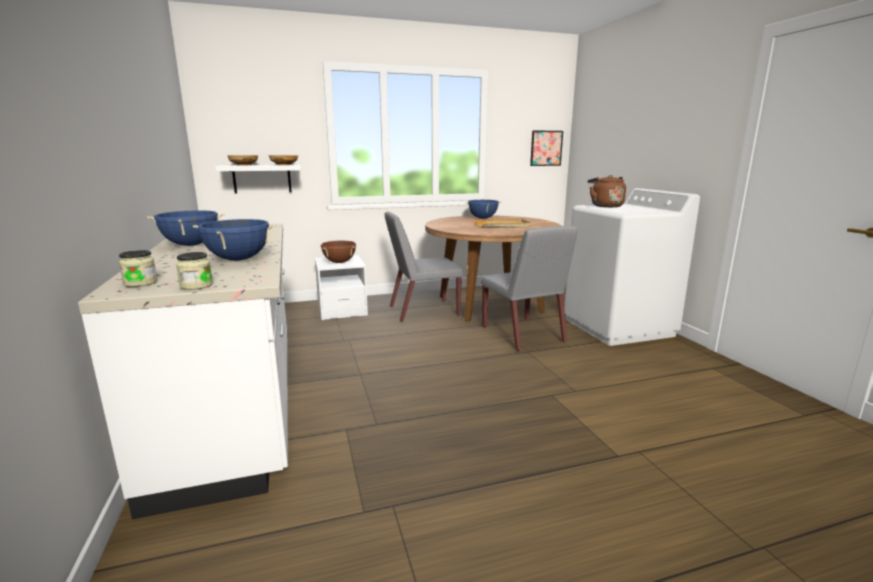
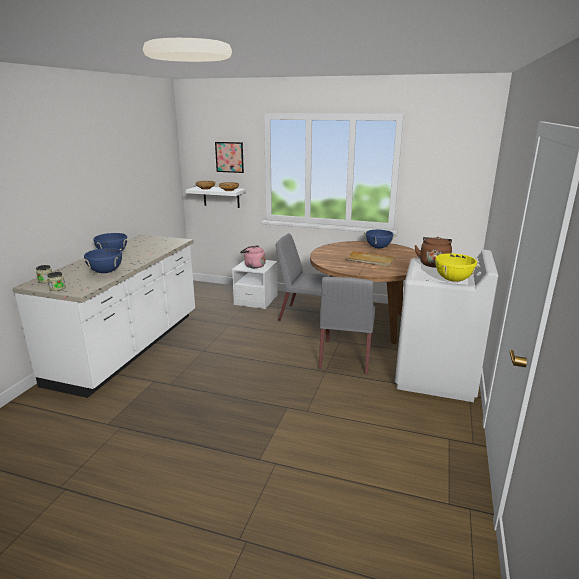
camera: 35 degrees right, 5 degrees up
(339, 262) = (253, 266): brown cooking pot -> pink kettle
(546, 148) = (463, 187): picture -> picture (229, 157)
(654, 210) = (453, 280): none -> yellow cooking pot

